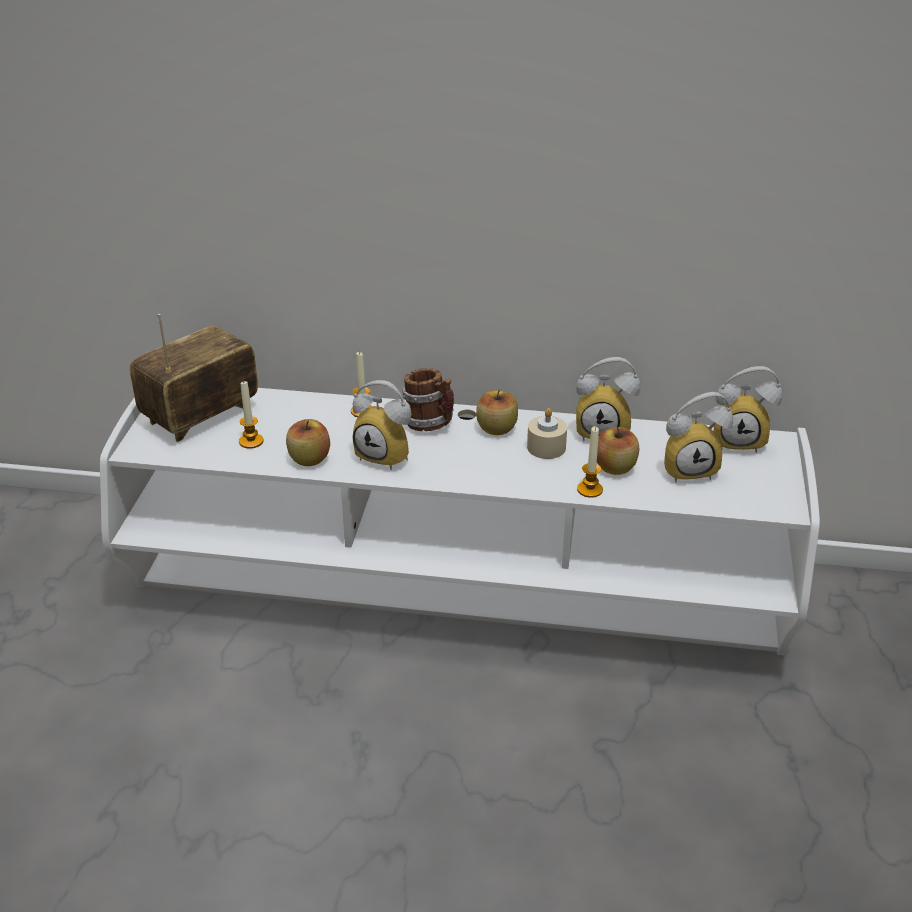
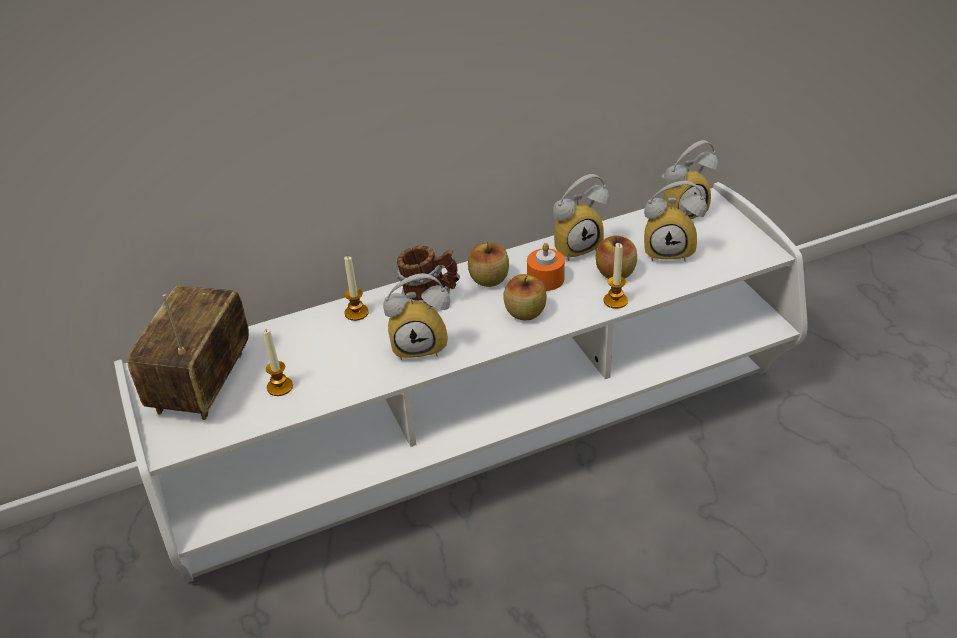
camera: 30 degrees left, 5 degrees up
(309, 459) = (353, 379): apple -> apple (525, 312)
(546, 447) = (545, 279): beige candle -> orange candle
(689, 468) = (670, 250): alarm clock -> alarm clock turned 45 degrees clockwise

